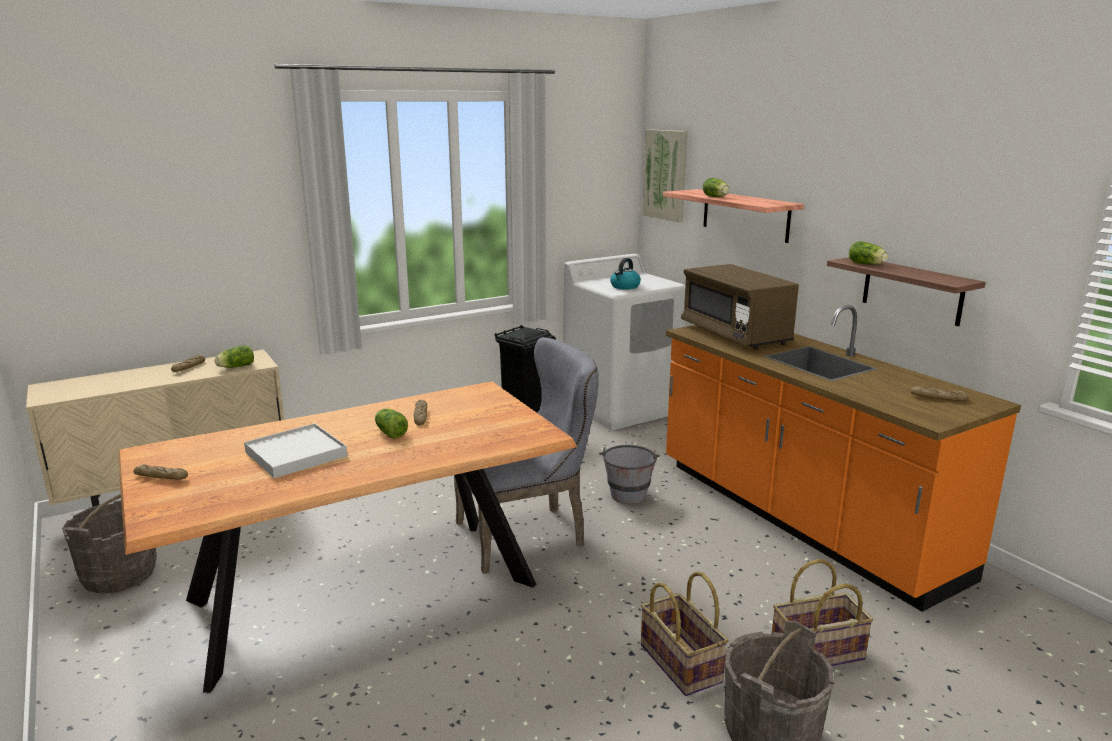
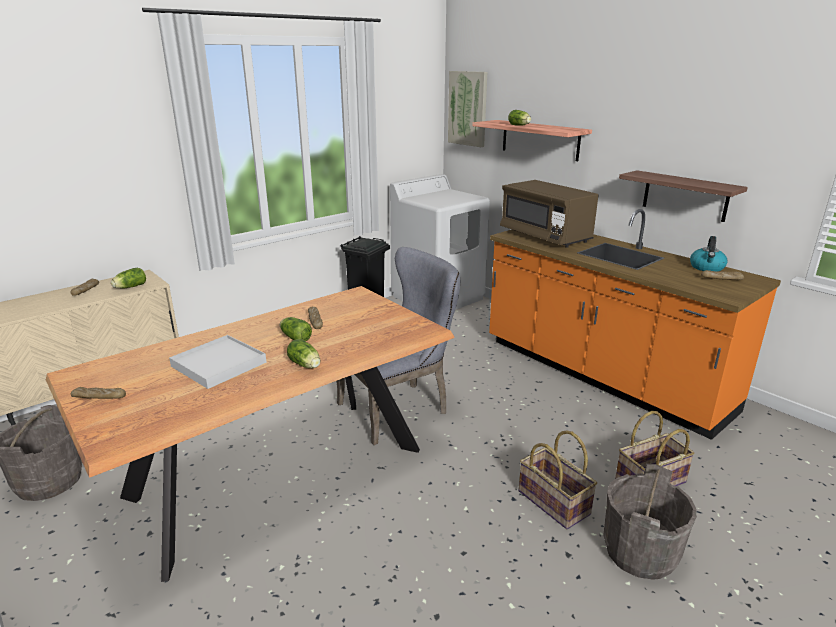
camera: 10 degrees left, 5 degrees up
(625, 287) = (442, 201): kettle -> kettle (707, 268)
(628, 492) = (466, 365): grey bucket -> none
(867, 264) = (652, 176): lettuce -> lettuce (306, 365)

